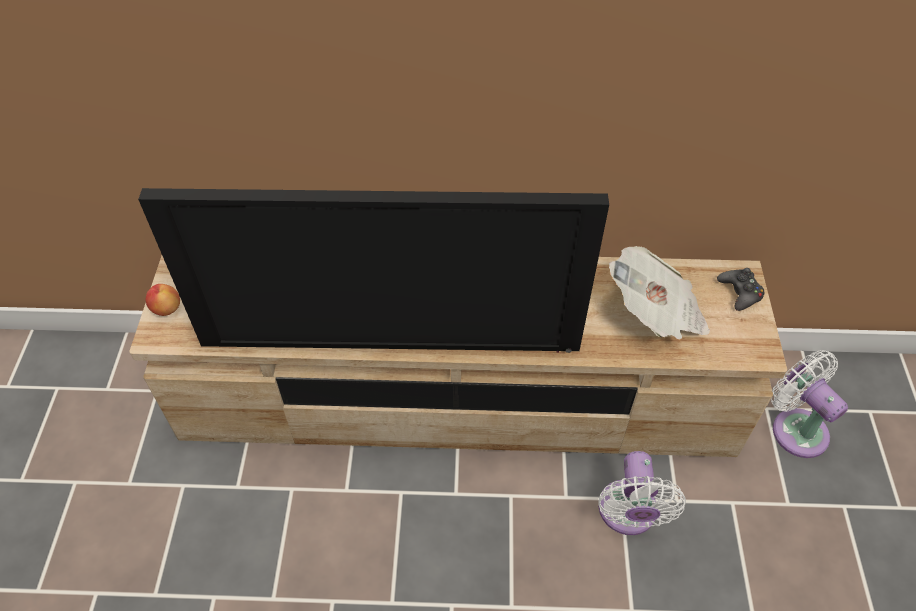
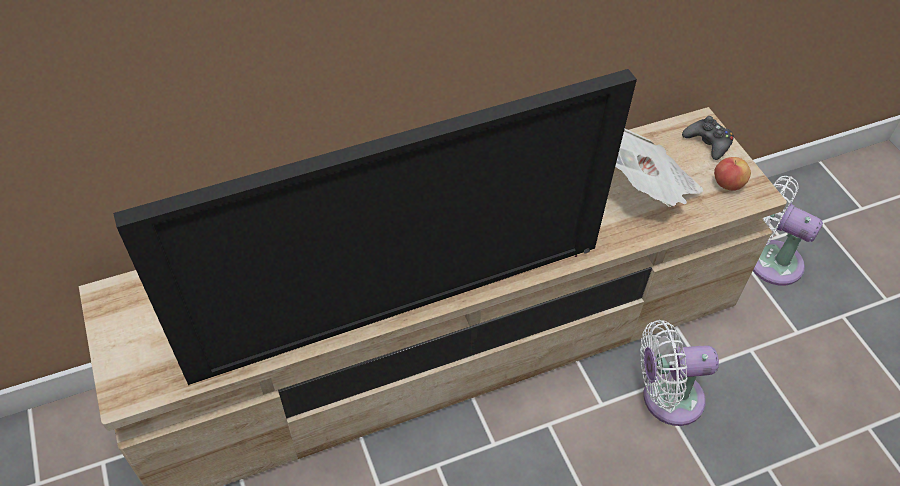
camera: 25 degrees left, 0 degrees up
(166, 309) = (122, 357): apple -> apple (727, 184)
(627, 514) = (666, 398): white fan -> white fan turned 105 degrees clockwise

